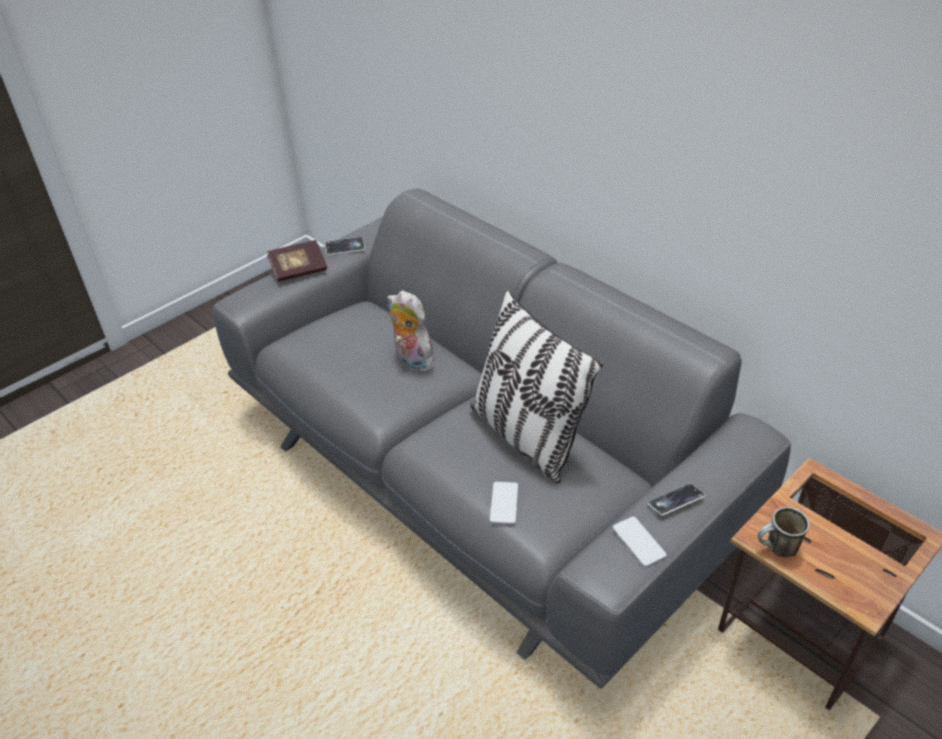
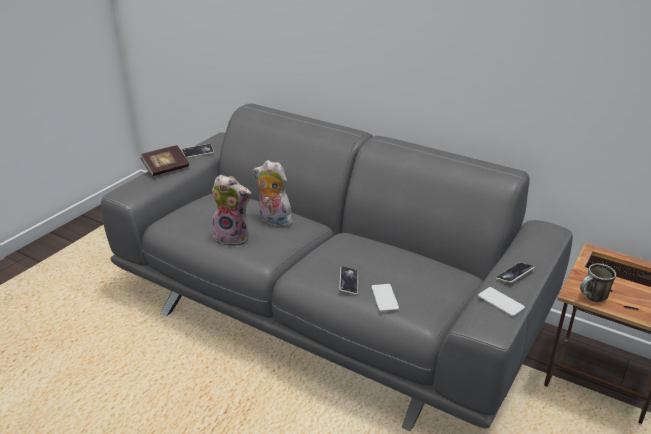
camera: 15 degrees left, 10 degrees down
(353, 382) = (233, 237): none -> plush toy
(468, 472) = (348, 282): none -> phone
(526, 437) = (381, 256): pillow -> none

